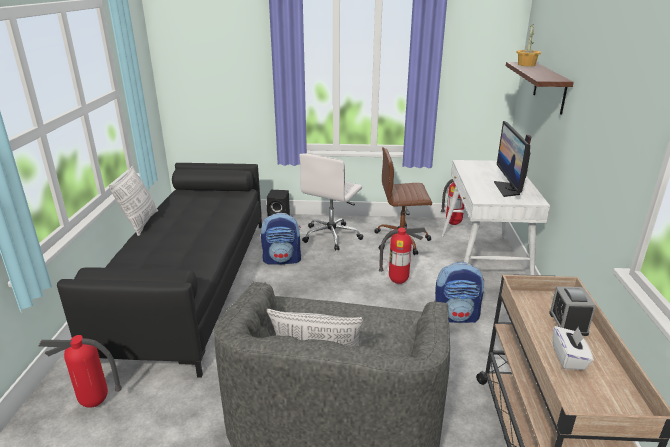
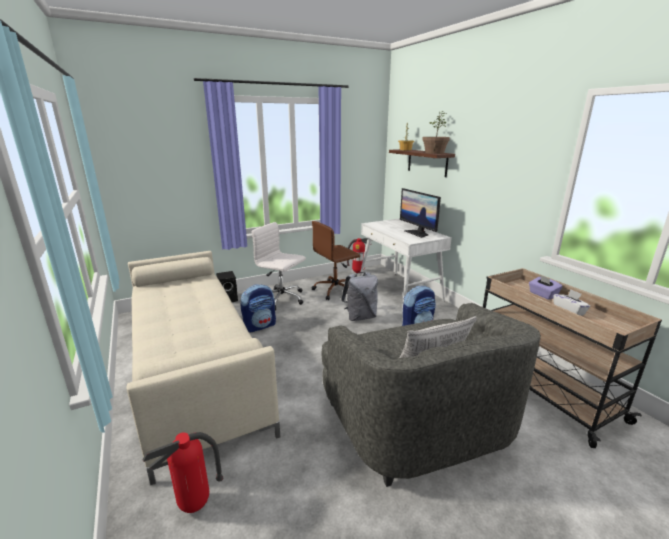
camera: 30 degrees left, 5 degrees down
(140, 223) = (133, 320): pillow -> none
(191, 283) = (194, 366): black sofa -> beige sofa
(332, 236) = (282, 299): white office chair -> white office chair turned 120 degrees clockwise
(398, 281) = (360, 317): fire extinguisher -> grey backpack
(546, 76) = (434, 152): none -> potted plant
(568, 323) = (542, 295): alarm clock -> purple tissue box

